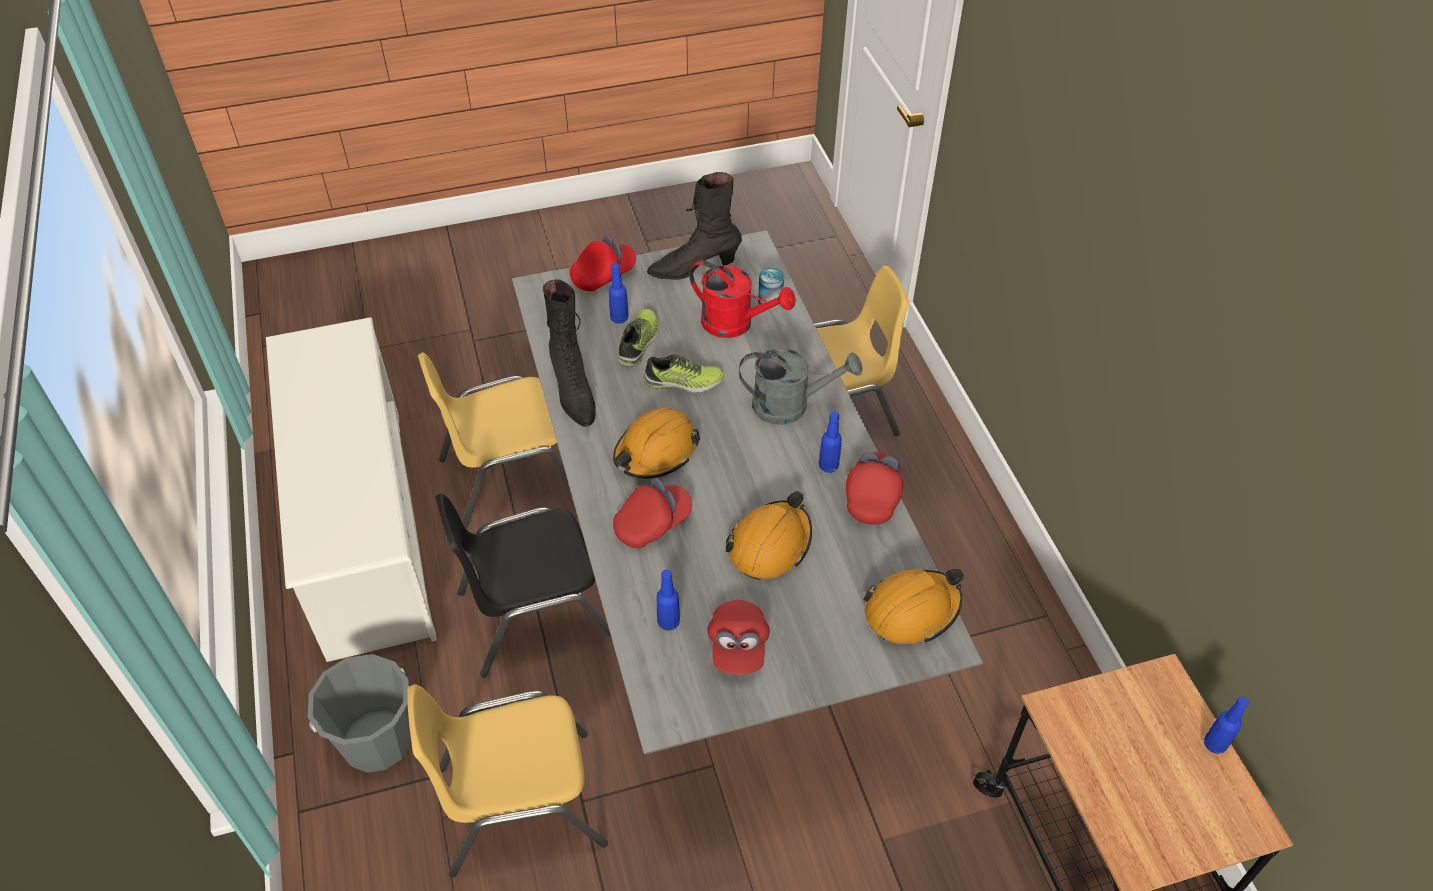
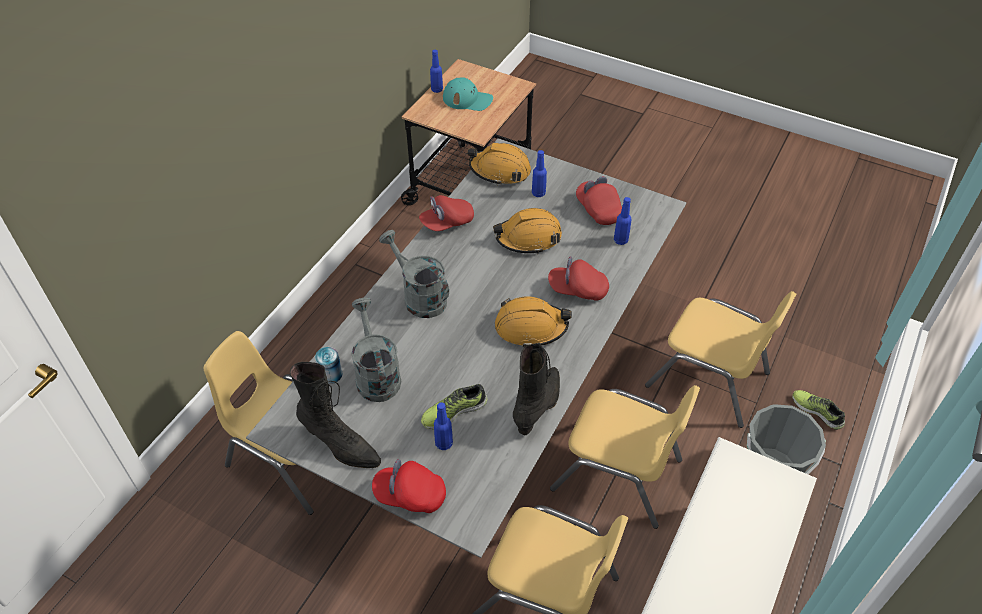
camera: 135 degrees left, 0 degrees up
(535, 613) = (617, 474): black chair -> yellow chair
(683, 382) = (461, 359): shoe -> shoe (817, 411)
(736, 324) = (376, 374): red watering can -> grey watering can
(738, 647) = (598, 209): red cap -> red cap turned 75 degrees counterclockwise
(828, 466) = (447, 251): blue bottle -> blue bottle (538, 193)
(1153, 763) = (467, 99): none -> turquoise cap

